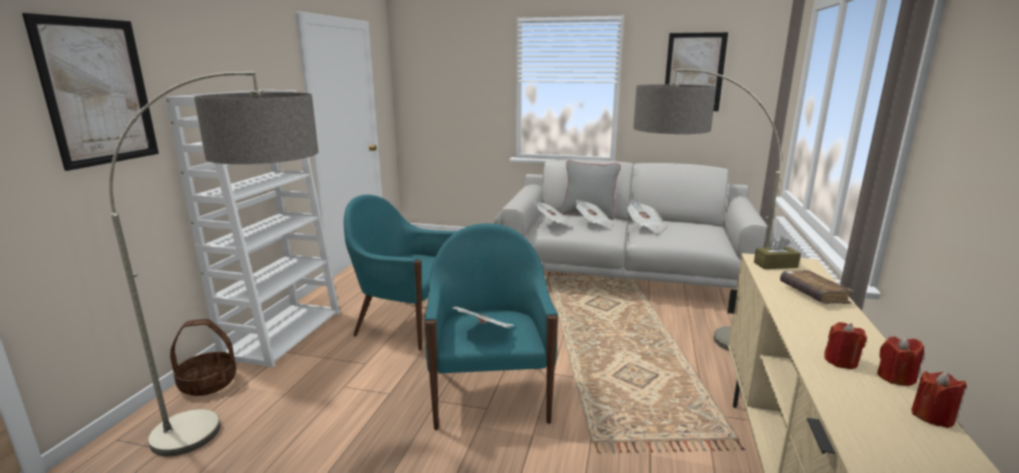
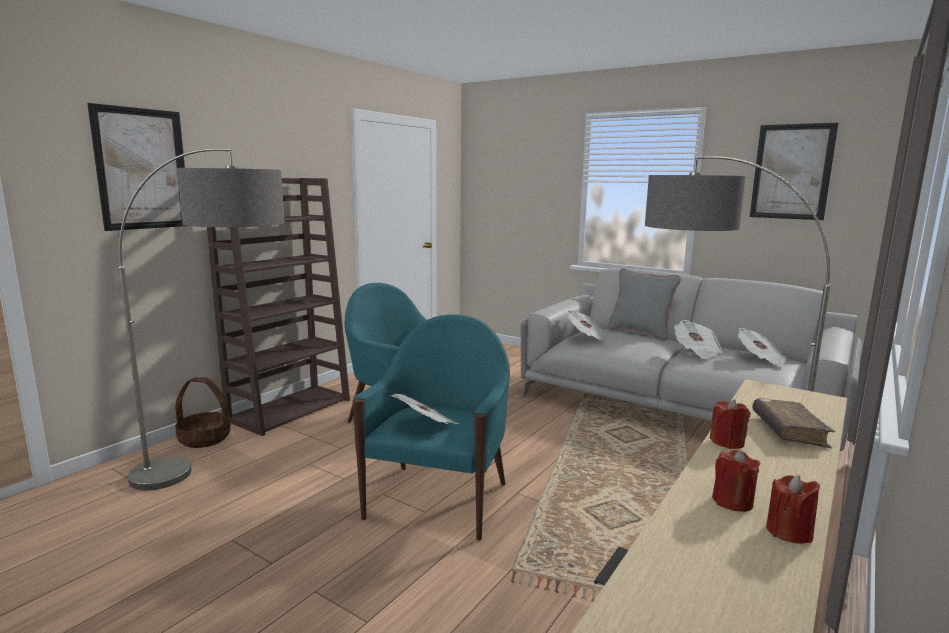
camera: 20 degrees right, 5 degrees down
(283, 333) = (290, 409): white bookcase -> brown bookcase
(593, 224) = (635, 342): newspaper -> newspaper (760, 360)
(775, 265) = (776, 396): brown tissue box -> none
(932, 416) = (787, 580): red candle -> red candle (727, 442)

